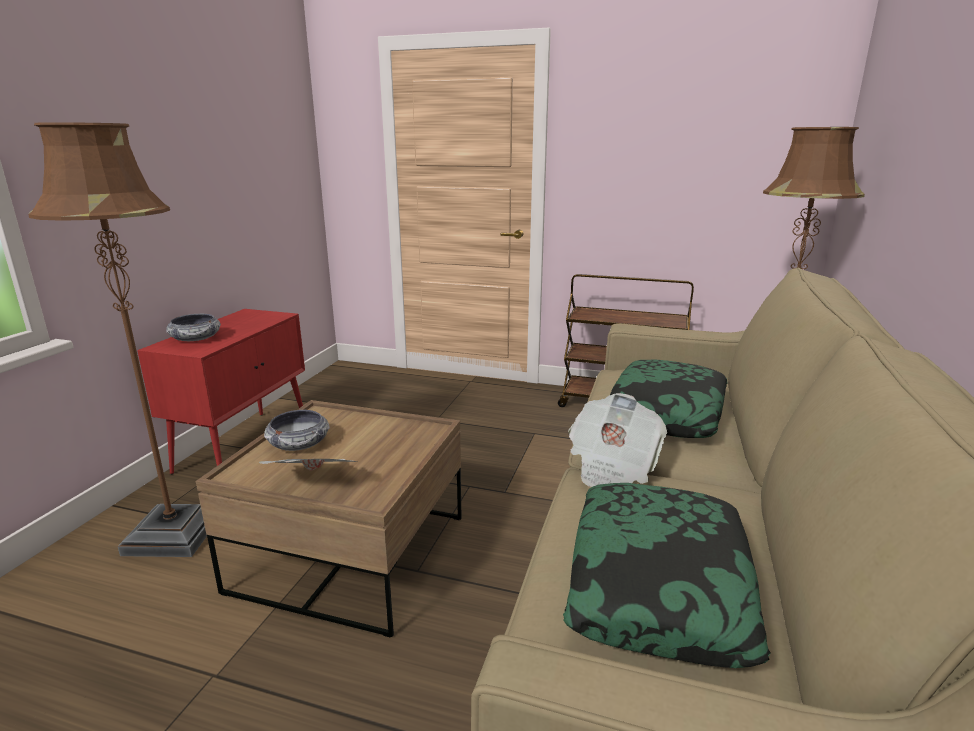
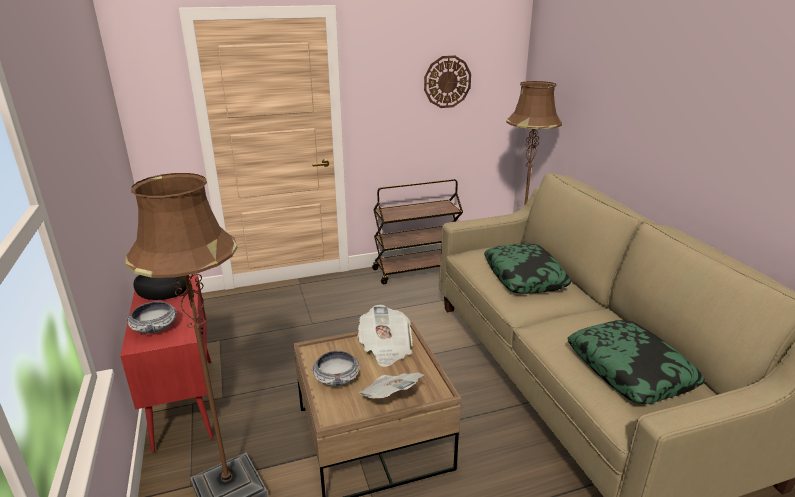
camera: 35 degrees left, 5 degrees up
(251, 317) = (162, 291): none -> black bowl
(612, 464) = (541, 319): newspaper -> newspaper (385, 348)
(703, 138) = (447, 82): none -> wall clock

